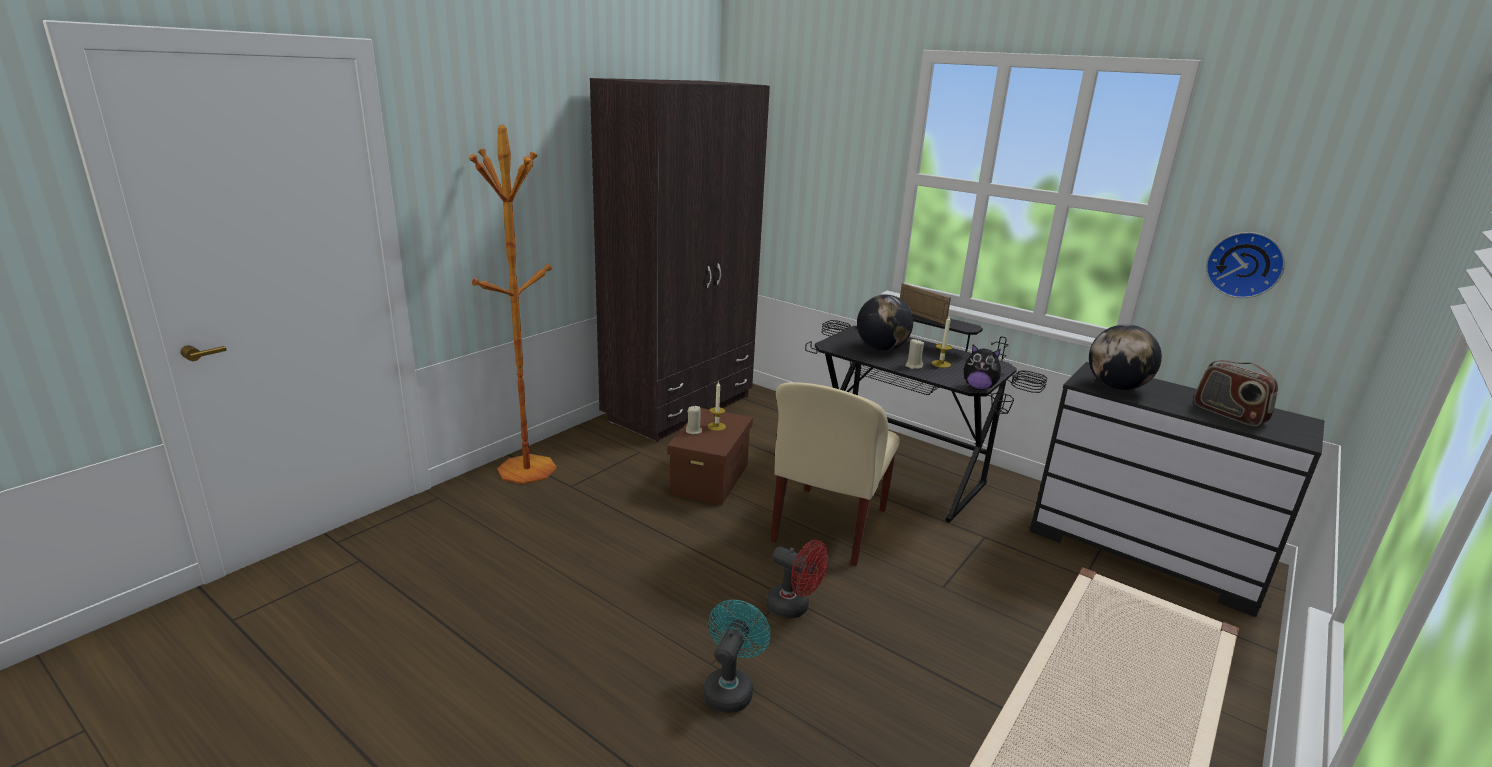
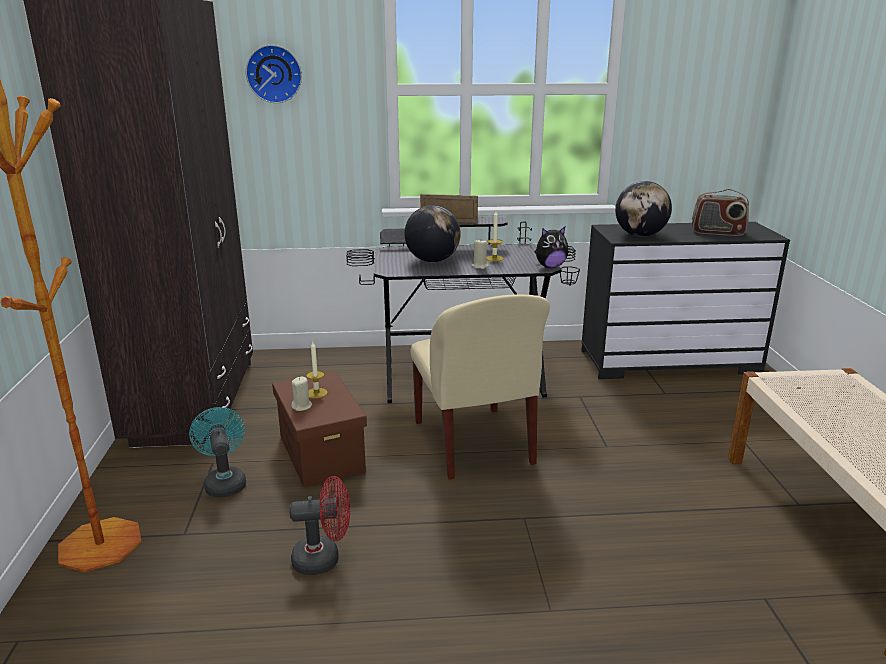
camera: 40 degrees left, 0 degrees up
(730, 687) = (591, 618): turquoise fan -> turquoise fan (224, 482)
(794, 608) = (542, 523): red fan -> red fan (324, 558)
(1244, 264) = (680, 119): wall clock -> wall clock (274, 74)

